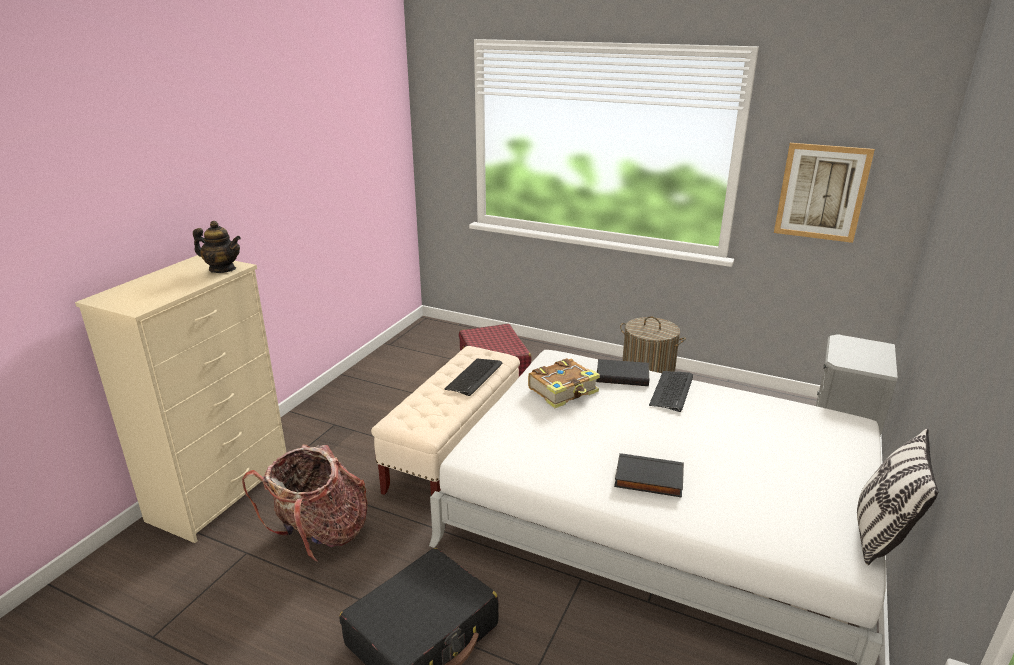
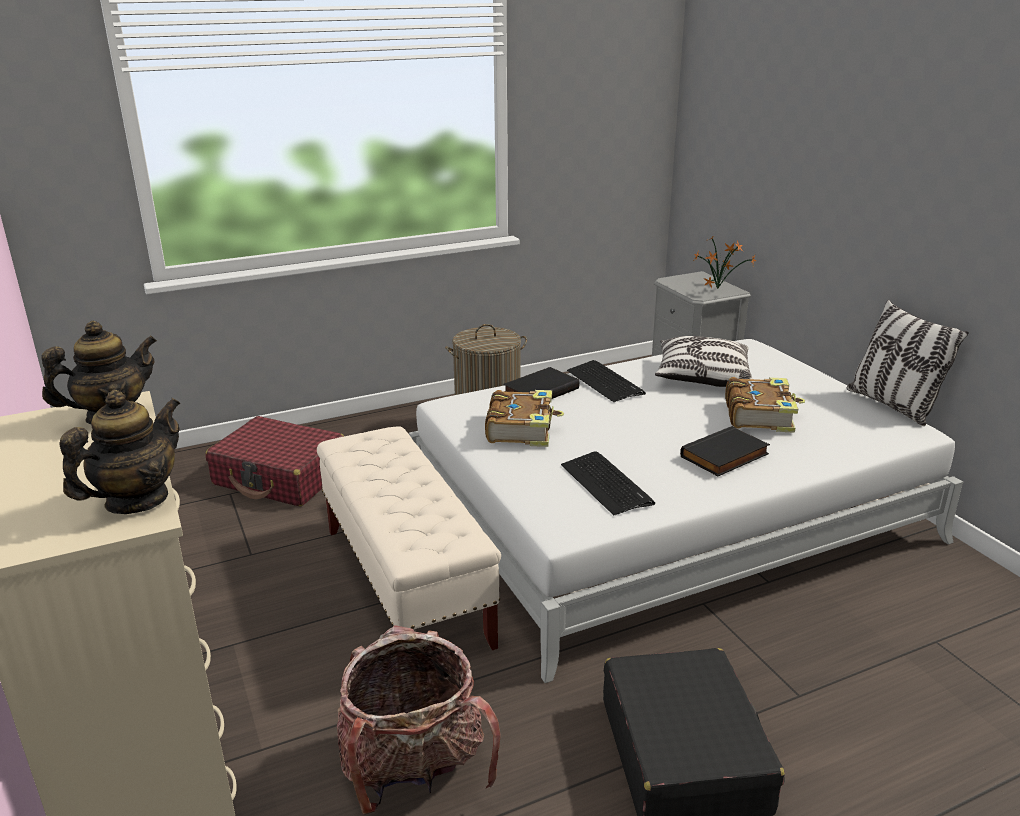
camera: 50 degrees left, 0 degrees up
(150, 302) = (136, 500): none -> teapot
(474, 377) = (404, 465): keyboard -> keyboard (606, 484)
(734, 471) = (760, 415): none -> book
(755, 424) = (702, 377): none -> pillow
(821, 192) = (587, 138): picture -> none
(872, 363) = (718, 289): none -> potted plant

